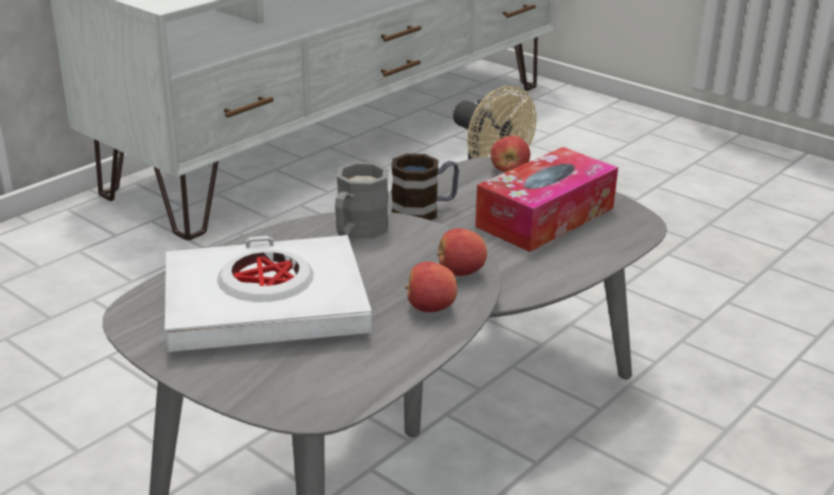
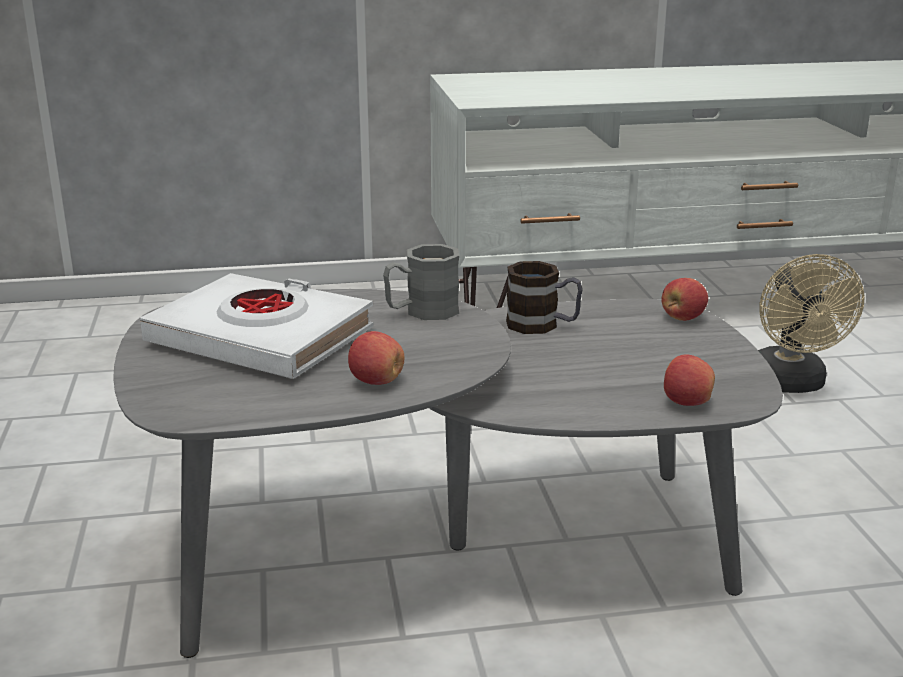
camera: 40 degrees right, 5 degrees down
(460, 272) = (450, 366): apple -> apple (686, 402)
(545, 217) = (651, 364): tissue box -> none

